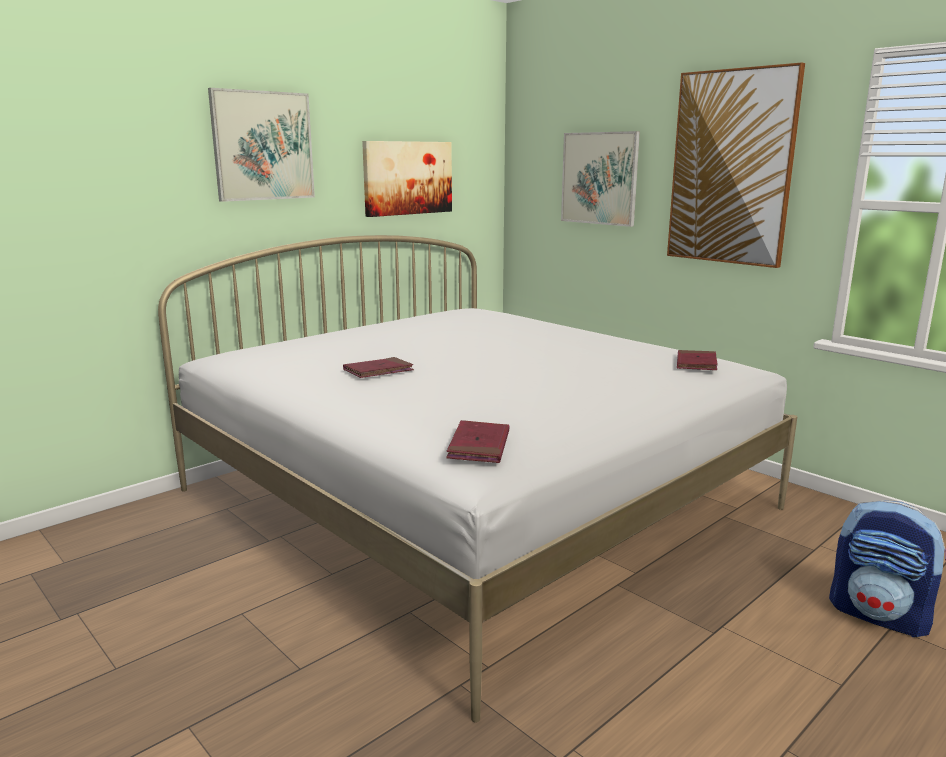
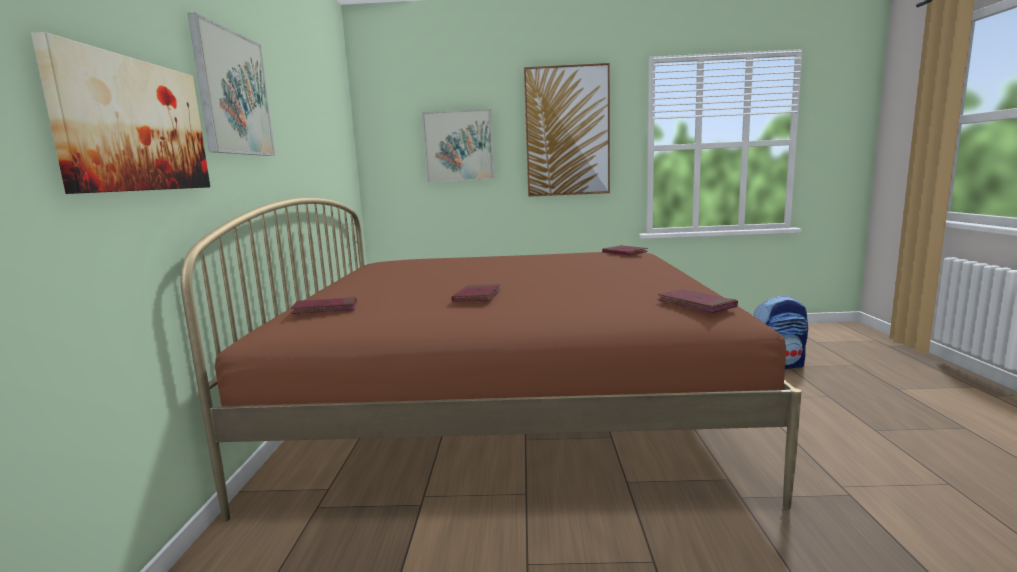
camera: 45 degrees left, 5 degrees down
(277, 348) = (325, 309): none -> red book
(407, 178) = (317, 145): picture -> picture (132, 126)
(474, 498) = (507, 402): white bed -> brown bed

